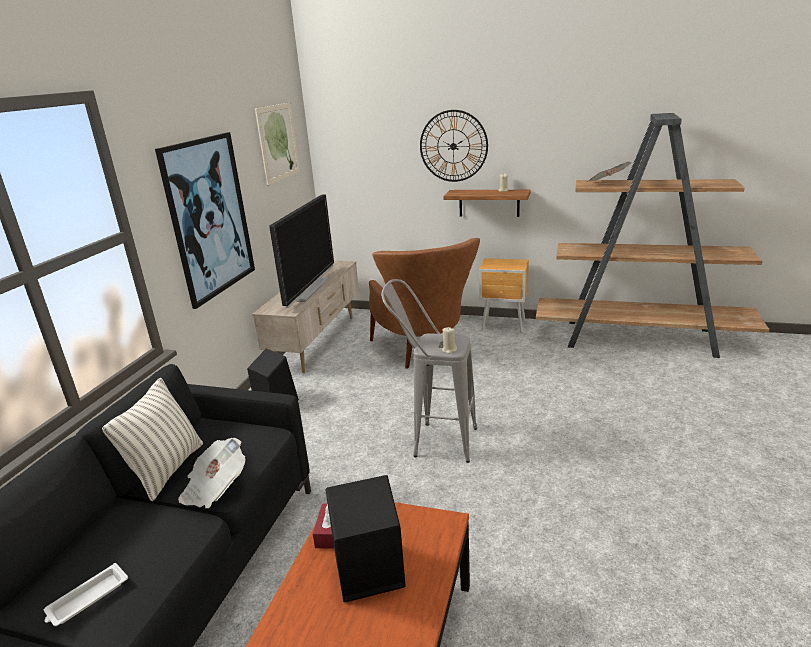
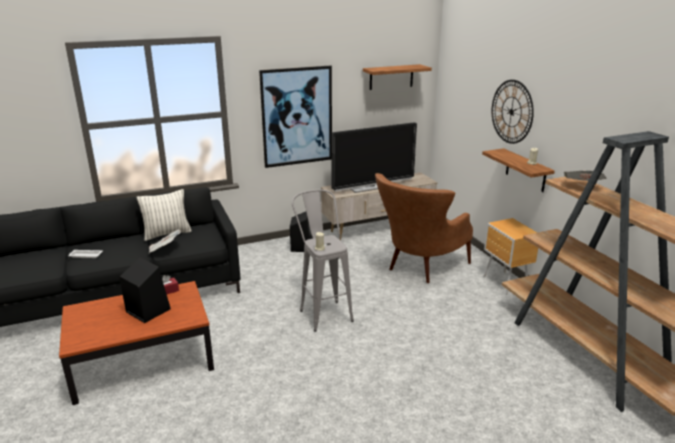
camera: 50 degrees right, 0 degrees up
(278, 142) = (391, 77): picture -> shelf

